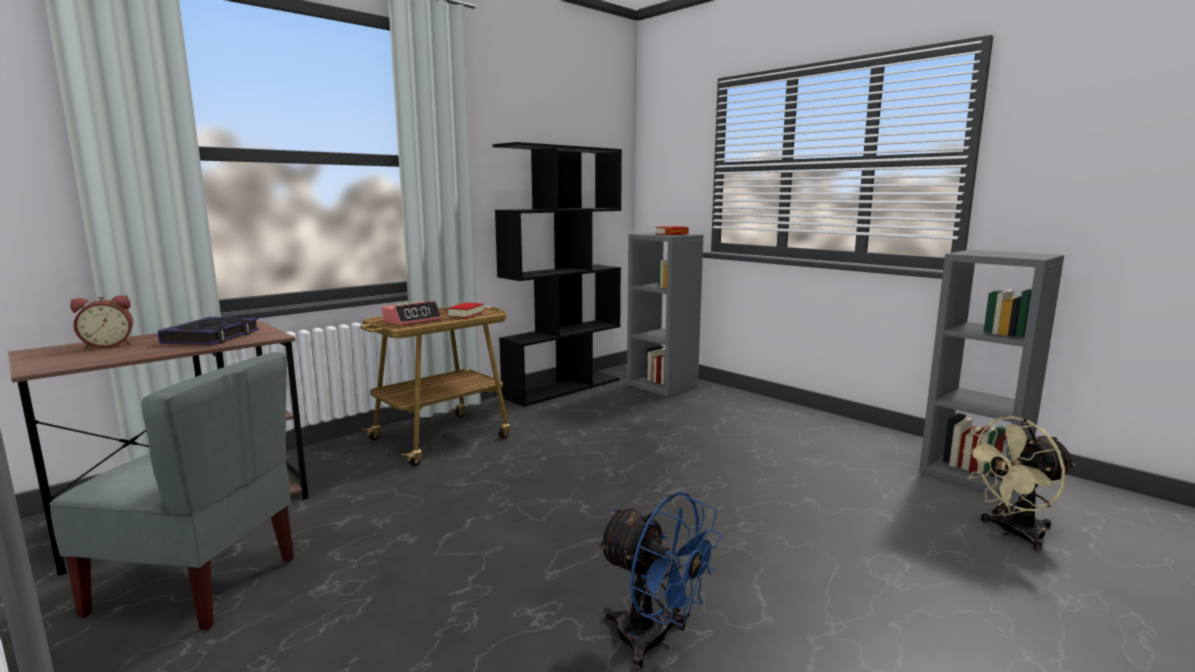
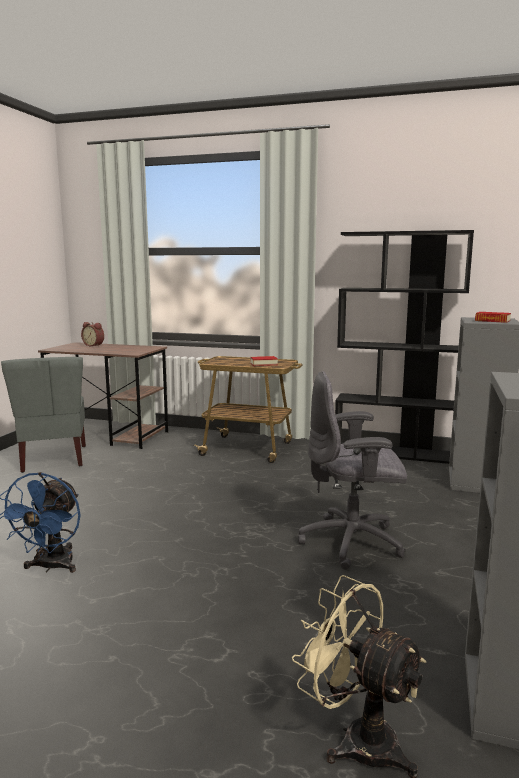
camera: 60 degrees right, 0 degrees up
(212, 337) = (123, 349): book -> none
(412, 320) = (230, 361): alarm clock -> none
(732, 456) = (353, 542): none -> grey office chair

